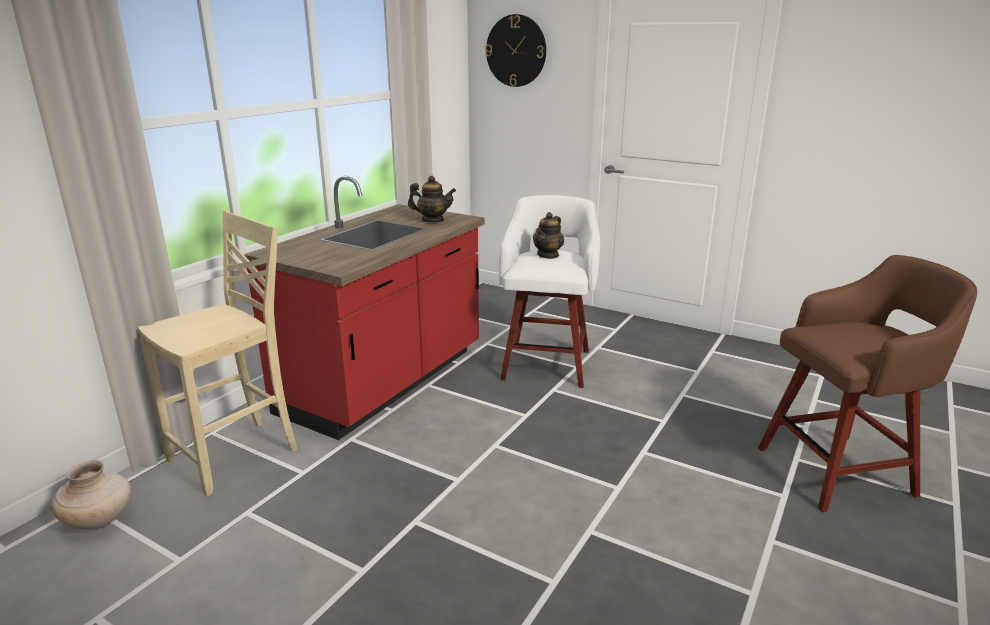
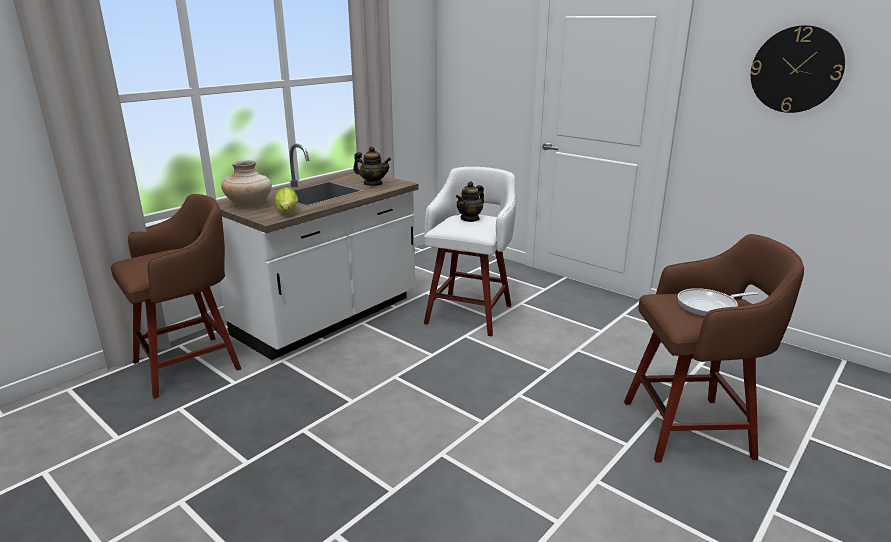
camera: 10 degrees right, 0 degrees up
(99, 520) = (73, 402): beige vase -> beige vase (249, 205)
(237, 455) = (191, 364): beige chair -> brown stool
(356, 260) = (287, 213): none -> lettuce
(385, 382) = (328, 317): red counter -> white counter
(516, 51) = (474, 40): wall clock -> wall clock (796, 69)
(867, 336) = (710, 306): none -> frying pan

